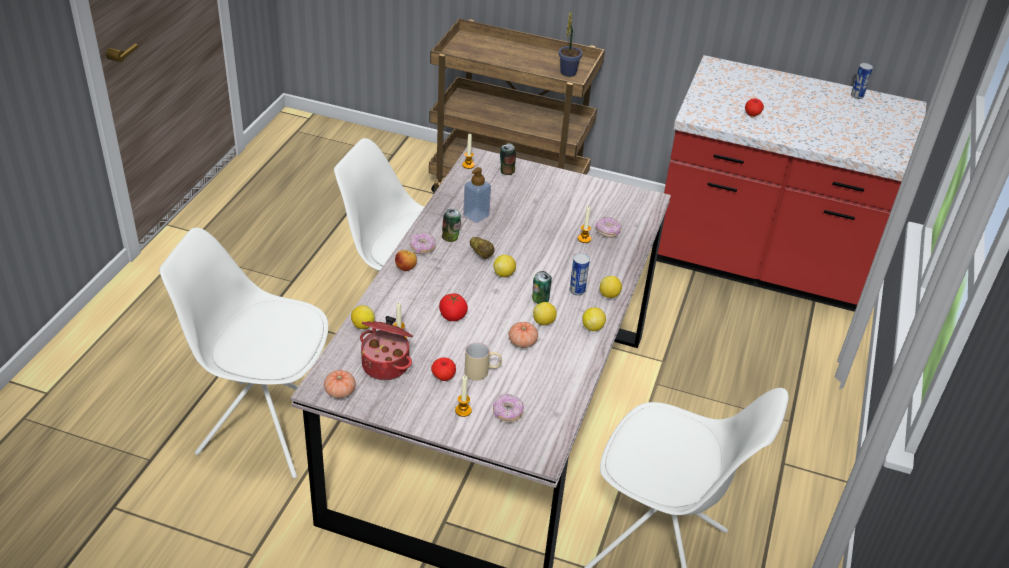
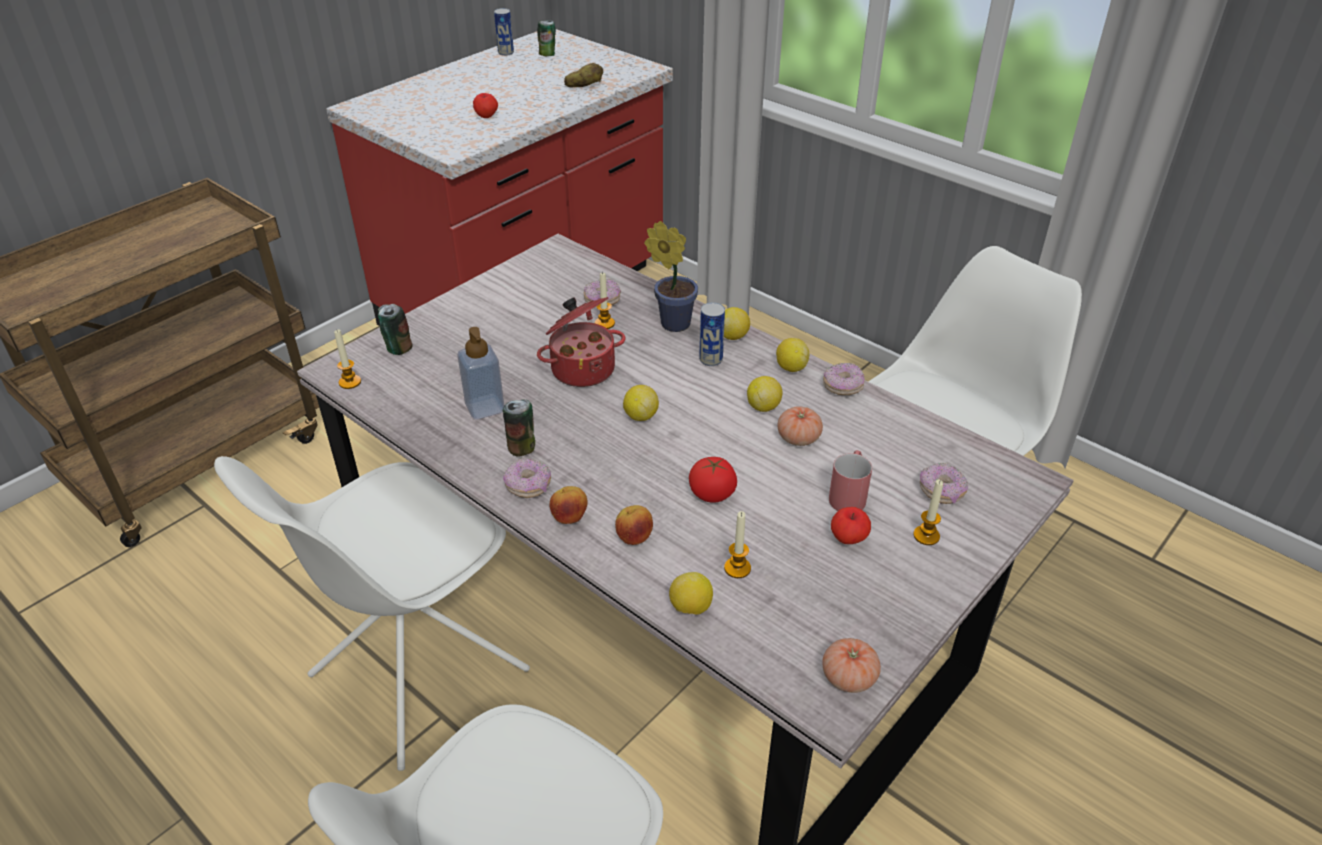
camera: 65 degrees left, 0 degrees up
(386, 364) = (798, 599): cooking pot -> cooking pot (582, 368)
(402, 294) = (634, 538): none -> apple
(481, 254) = (582, 426): potato -> potato (584, 87)
(482, 372) = (849, 494): beige mug -> red mug
(540, 300) = (716, 398): can -> can (547, 54)
(568, 71) = (208, 228): potted plant -> potted plant (672, 322)
(587, 354) = (842, 387): none -> donut

